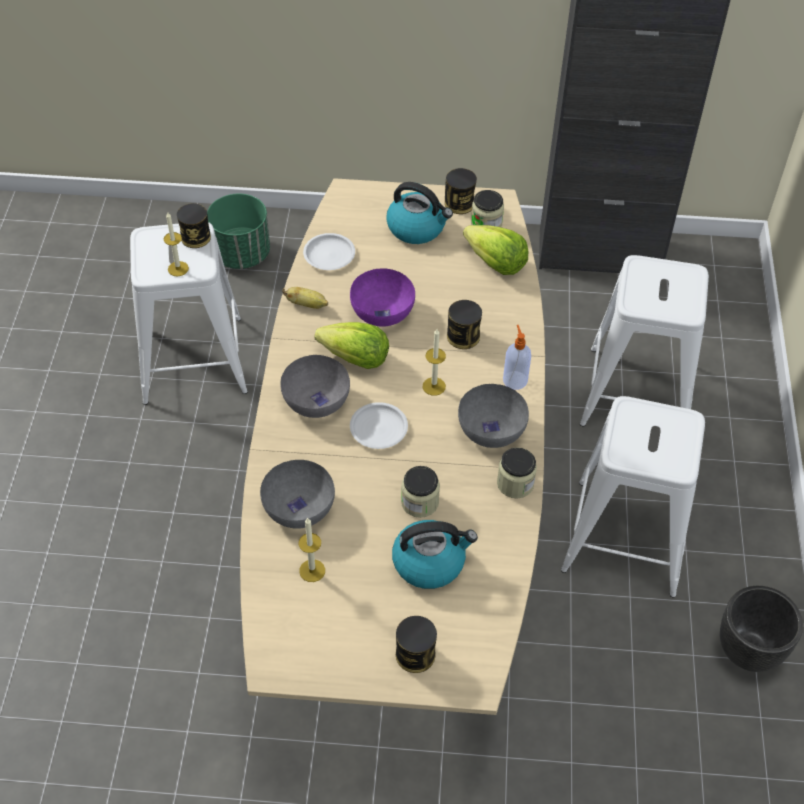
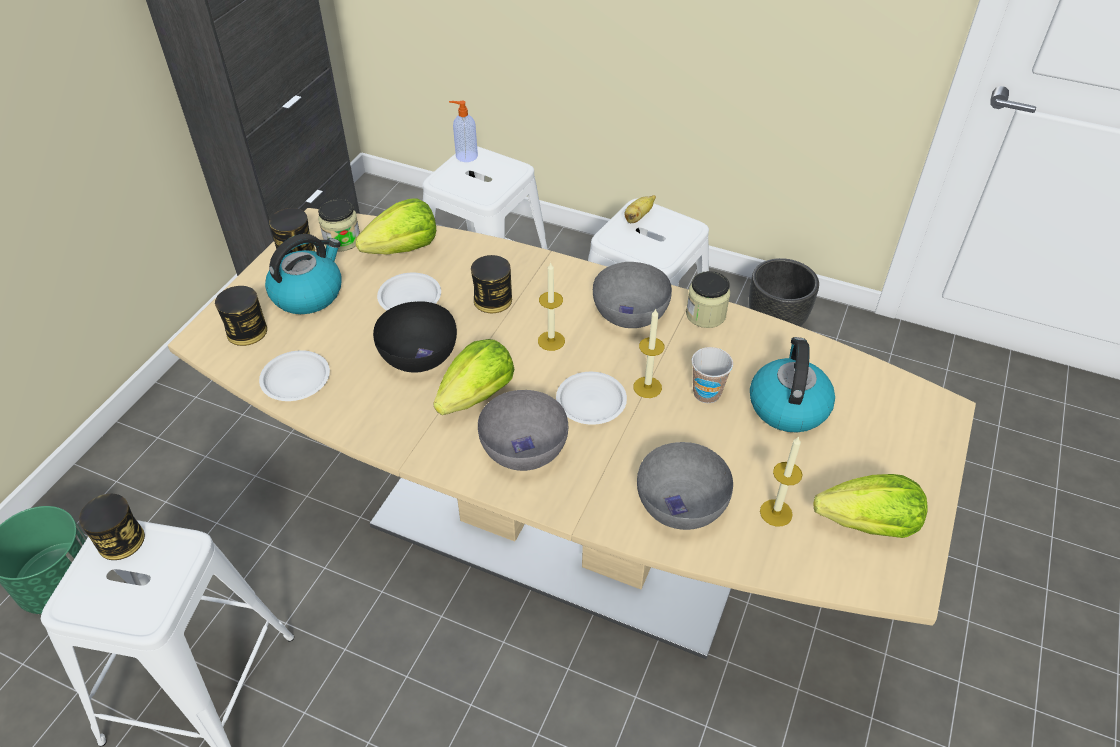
camera: 70 degrees left, 5 degrees down
(178, 268) = (165, 575): candle -> candle (647, 387)
(307, 305) = (365, 420): banana -> banana (638, 217)
(321, 636) = (868, 525): none -> lettuce
(383, 311) = (418, 354): purple bowl -> black bowl
(415, 654) = (903, 448): can -> can (247, 331)
(420, 502) = (706, 393): jar -> cup
(441, 286) = (410, 297): none -> white plate
(515, 379) = (571, 278): soap dispenser -> soap dispenser (465, 156)

